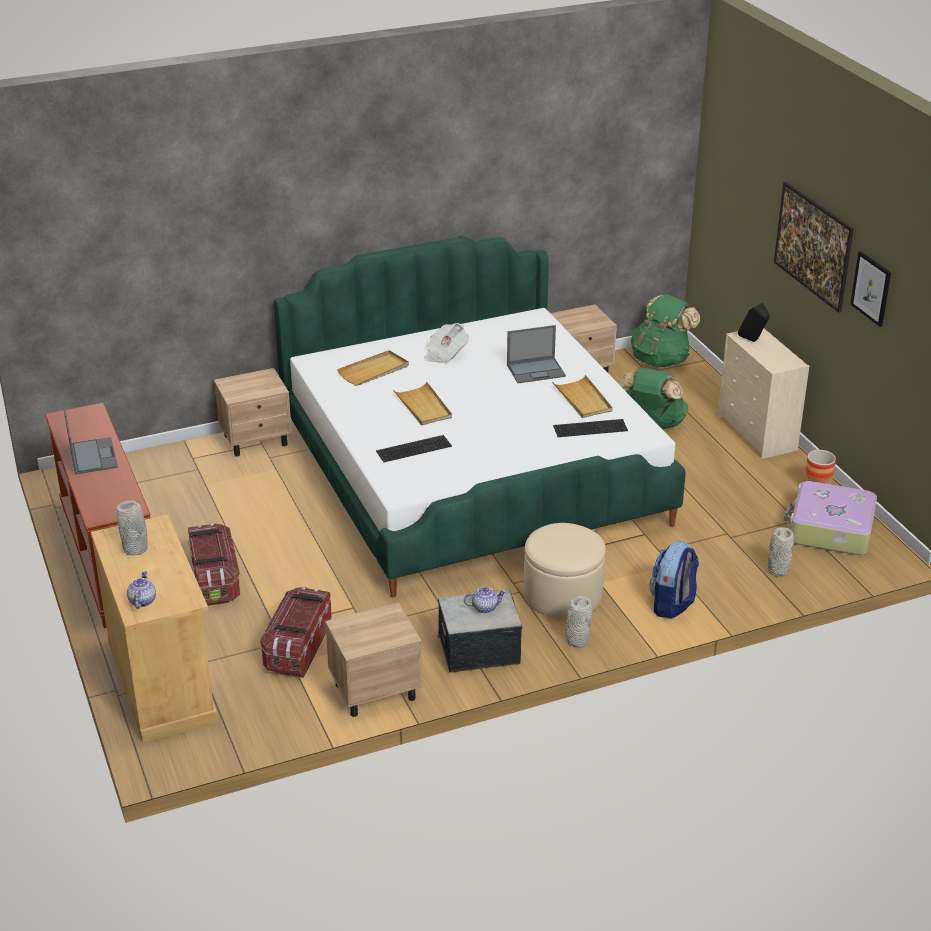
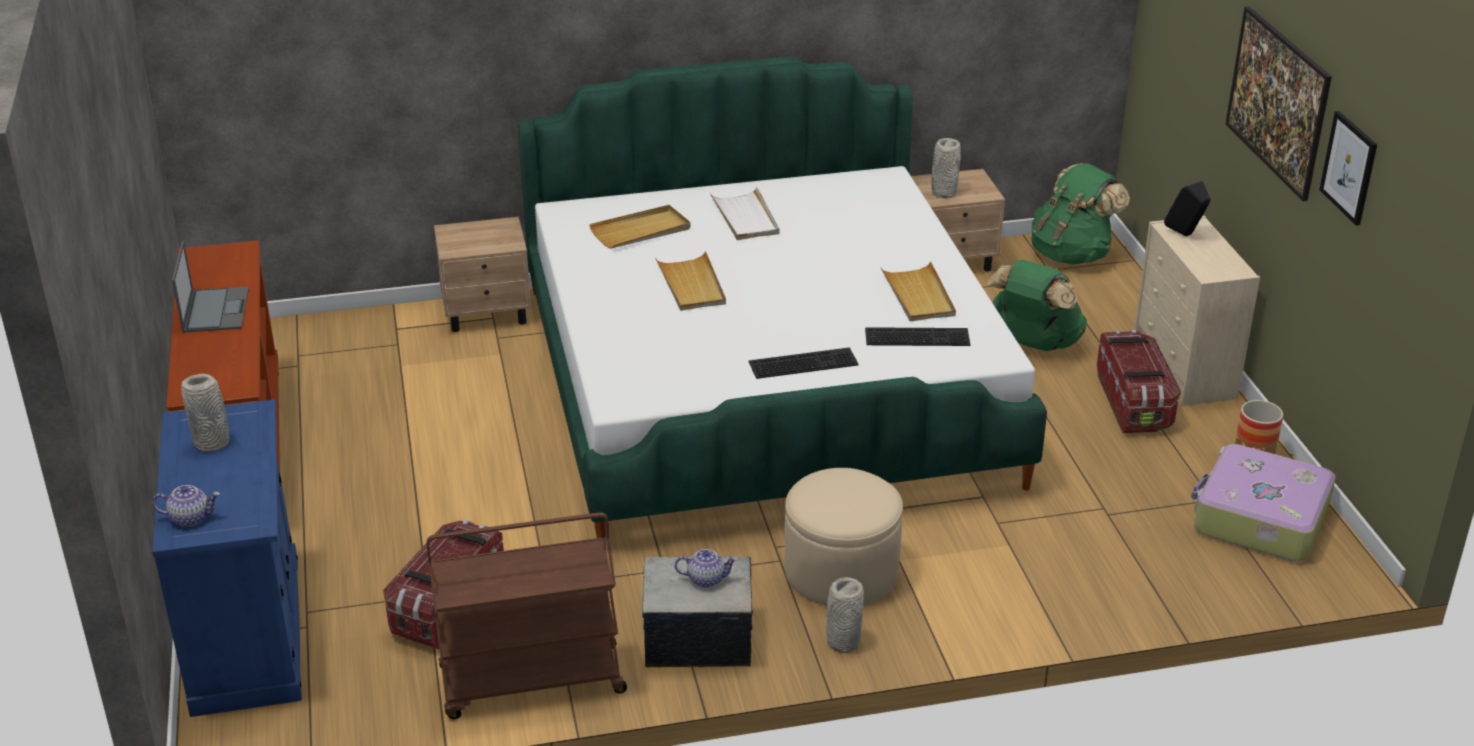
camera: 10 degrees right, 0 degrees up
(142, 601) = (190, 518): teapot -> teapot turned 75 degrees clockwise
(162, 682) = (247, 633): beige cabinet -> blue cabinet
(215, 580) = (368, 497): storage box -> storage box (1133, 402)
(374, 692) = (531, 682): beige nightstand -> brown cart
(414, 448) = (659, 341): keyboard -> keyboard (804, 362)
(445, 354) = (745, 217): newspaper -> white tray
(536, 370) = (865, 250): laptop -> none
(672, 605) = (996, 604): backpack -> none
(777, 571) = (1165, 571): grey vase -> grey vase (943, 193)

